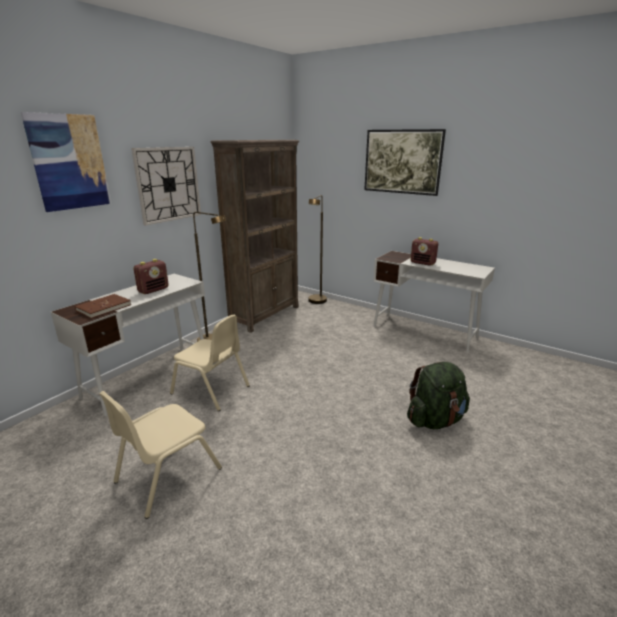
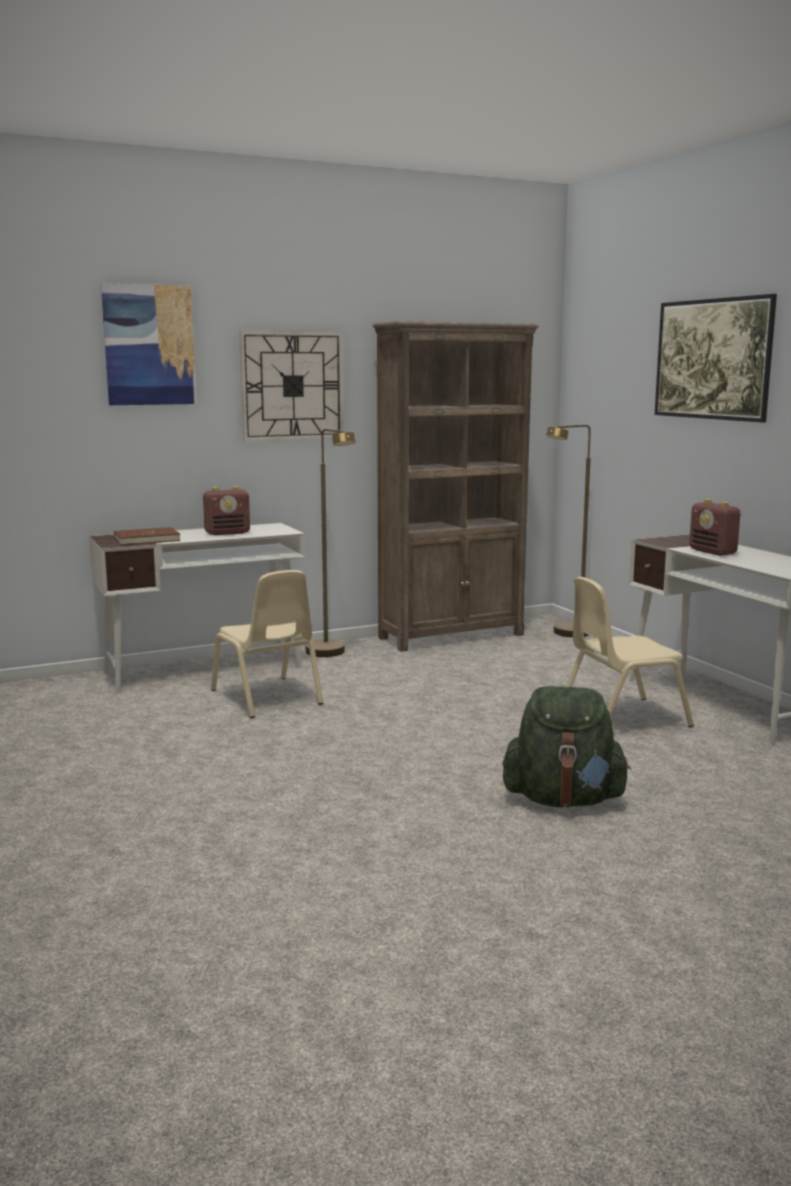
camera: 30 degrees right, 10 degrees down
(167, 475) = (127, 754): beige chair -> beige chair (622, 718)

